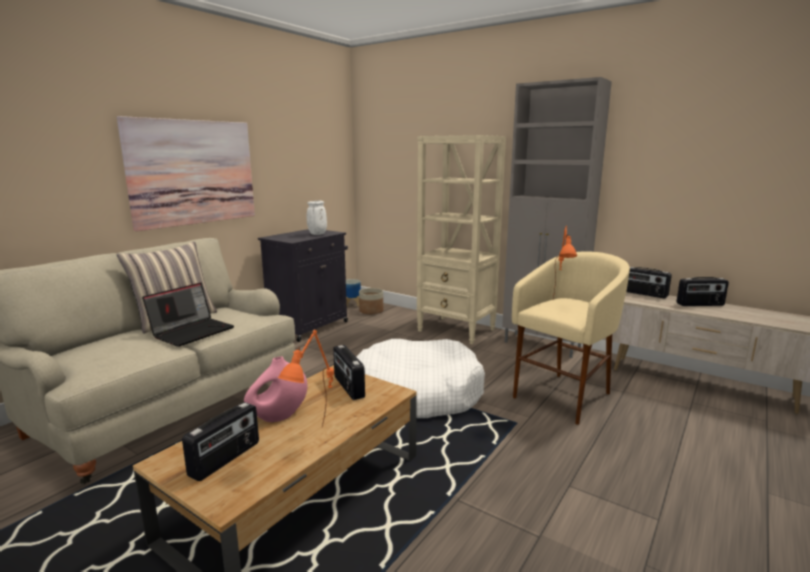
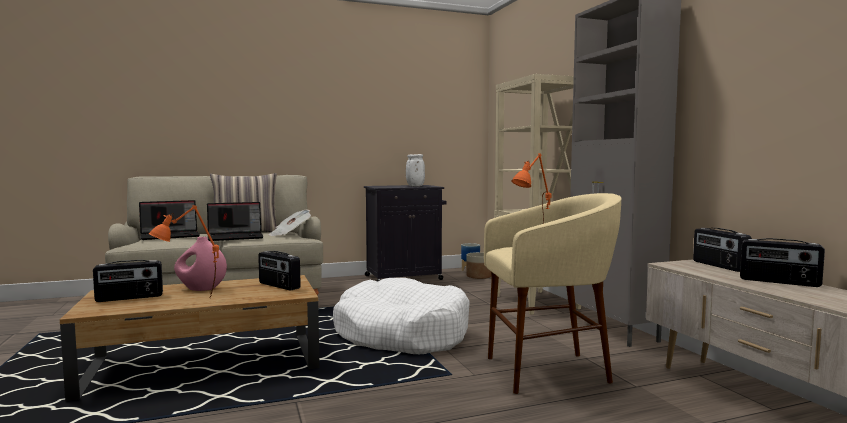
camera: 35 degrees right, 10 degrees down
(105, 349) = (171, 236): none -> laptop
(193, 172) = (307, 124): picture -> none
(244, 313) = (290, 234): none -> newspaper
(348, 387) = (278, 286): radio -> radio turned 60 degrees counterclockwise

